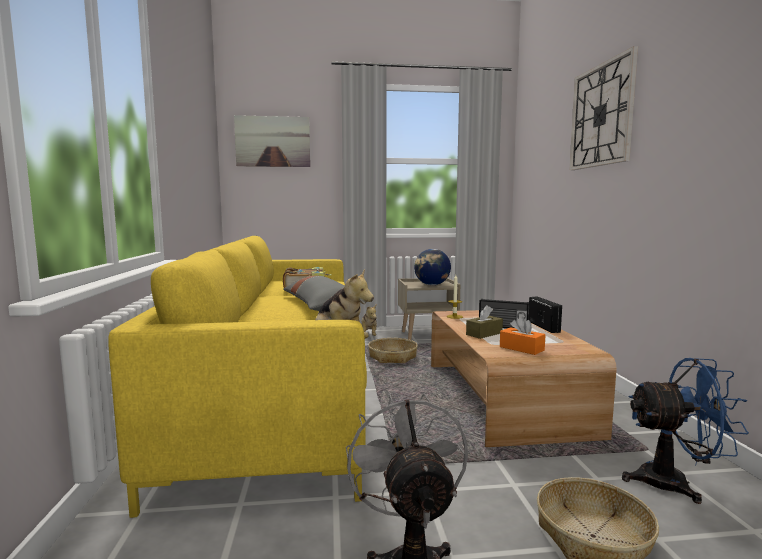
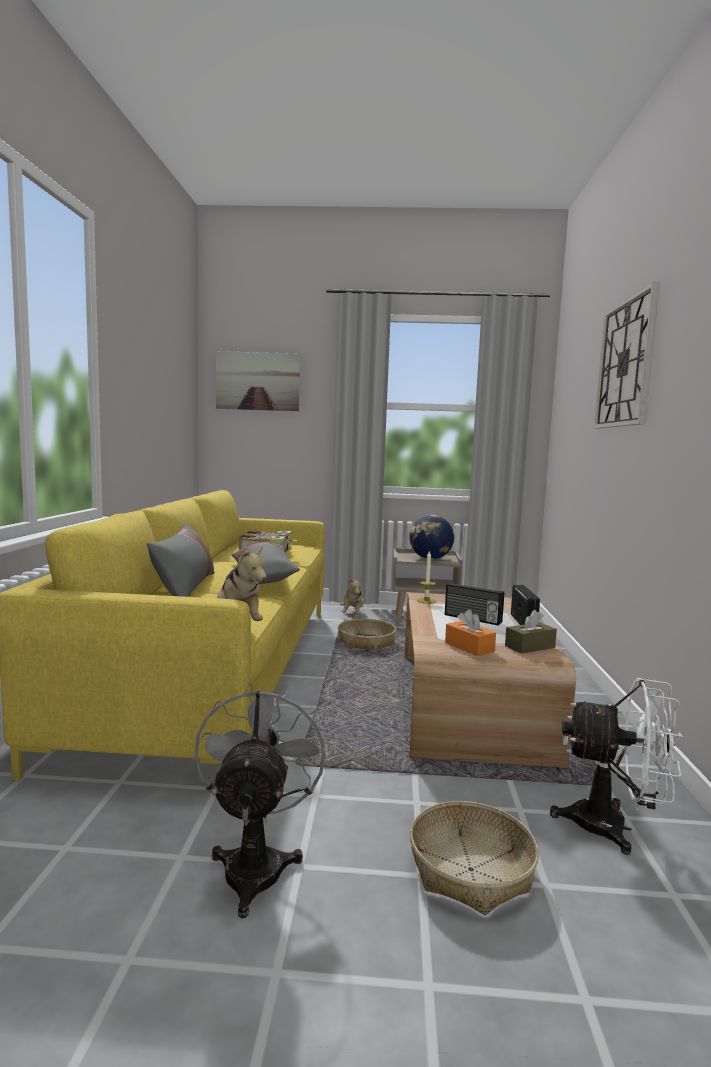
camera: 10 degrees right, 0 degrees up
(260, 318) = (185, 587): none -> grey pillow
(484, 334) = (441, 625): brown tissue box -> brown tissue box (530, 647)
(675, 482) = (614, 827): blue fan -> white fan

